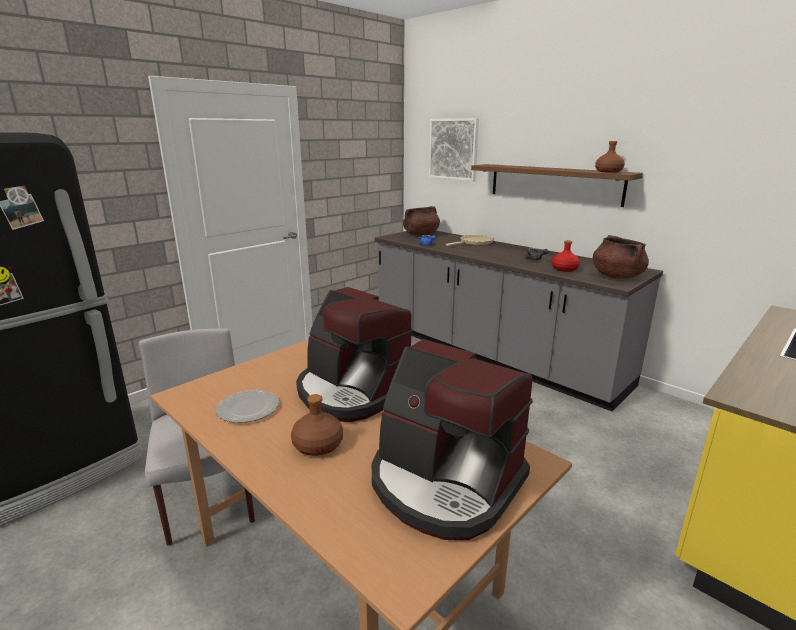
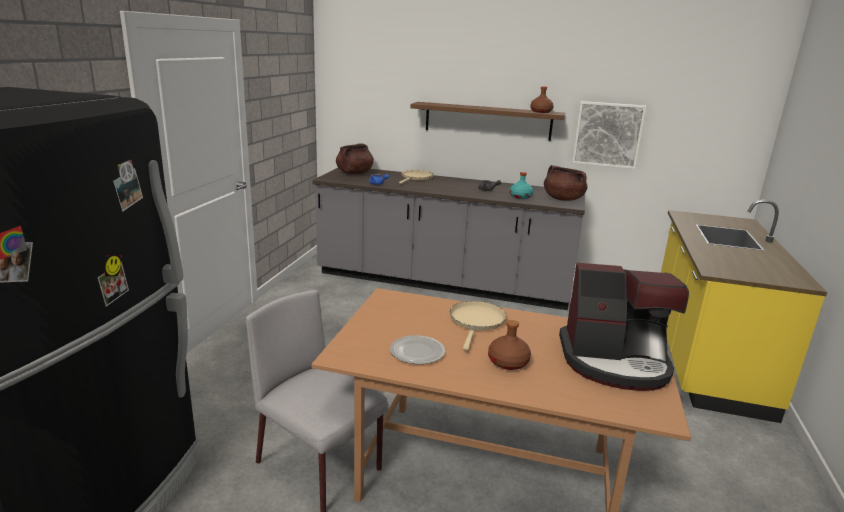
camera: 30 degrees left, 0 degrees up
(352, 392) = (476, 321): coffee machine -> beige frying pan
(453, 149) = (379, 86): picture -> picture (608, 134)
(565, 269) = (521, 197): red bottle -> turquoise bottle

